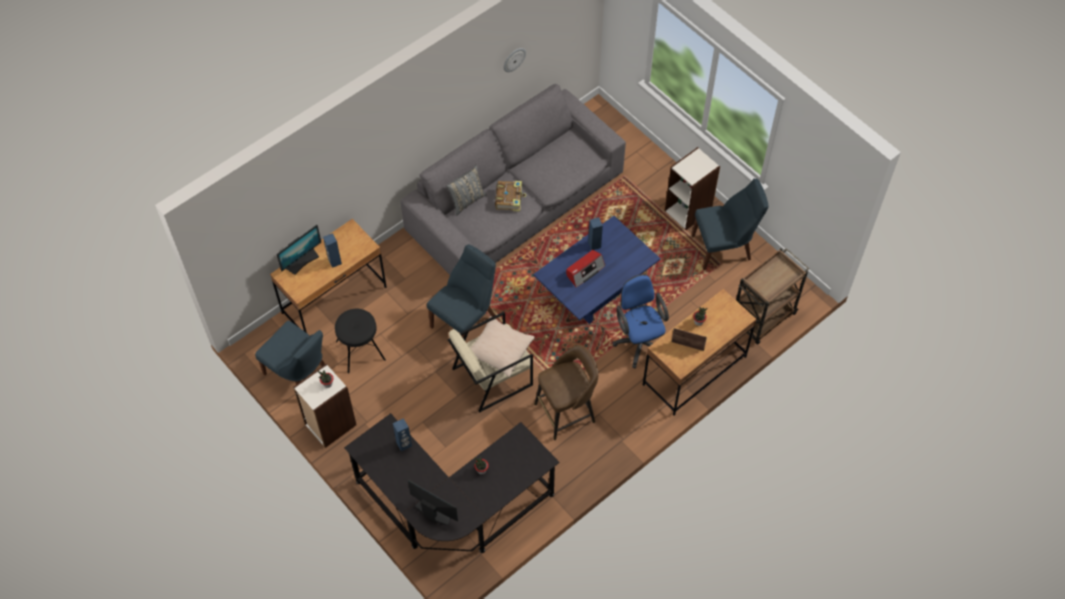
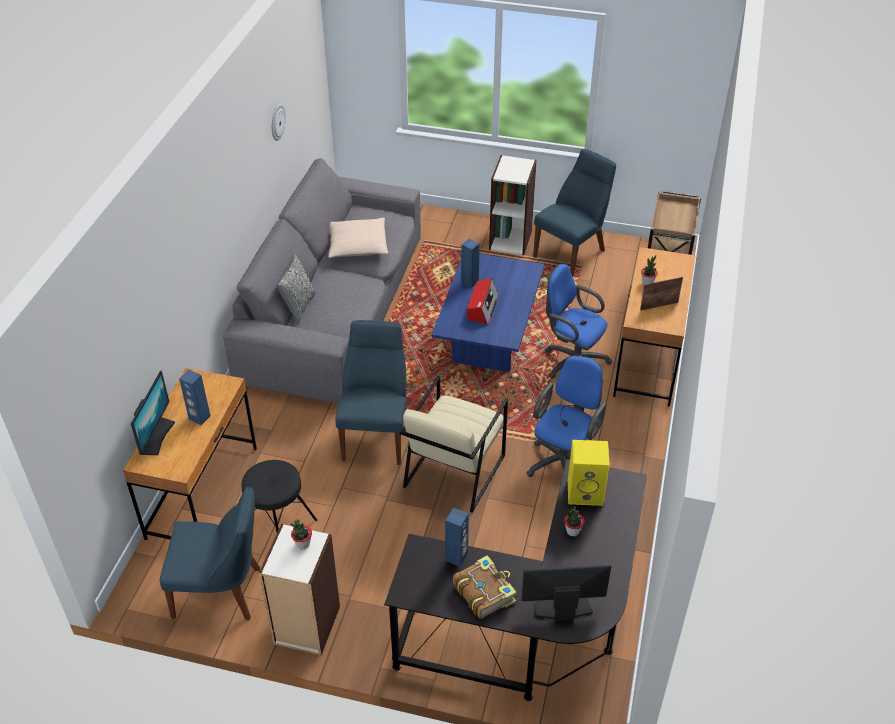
camera: 35 degrees left, 15 degrees down
(500, 350) = (460, 420): beige pillow -> beige pillow (357, 245)
(509, 198) = (343, 284): book -> book (484, 592)
(512, 450) = (586, 492): none -> yellow speaker
(566, 412) = (564, 461): brown stool -> blue office chair

